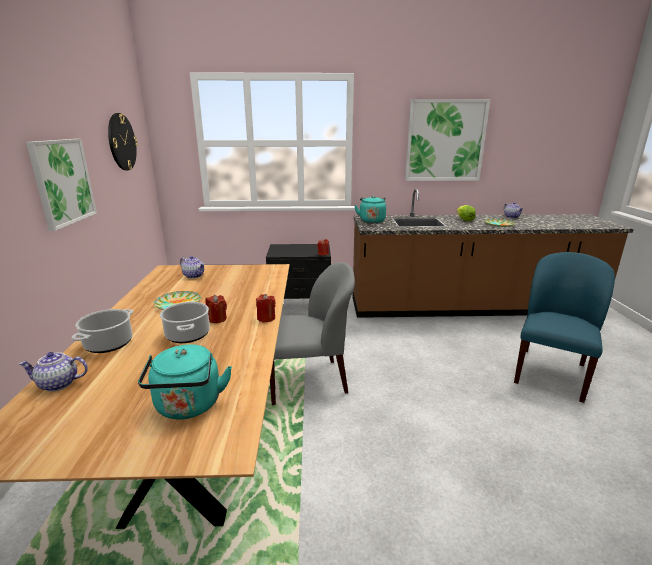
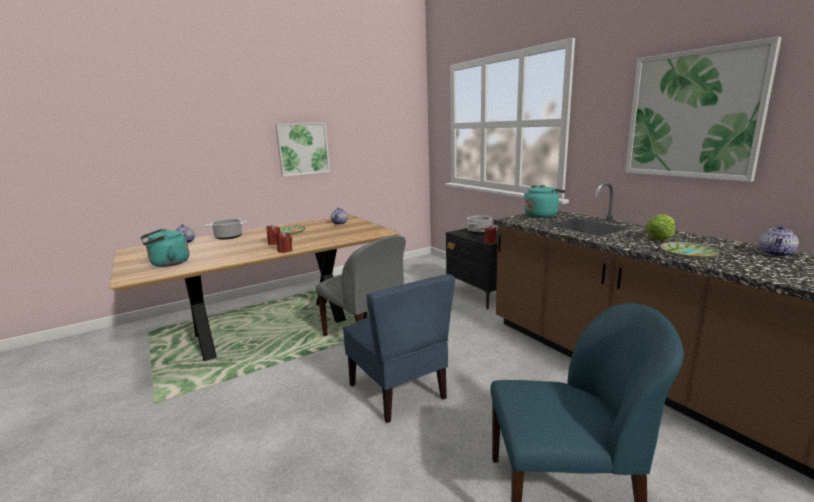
camera: 60 degrees right, 5 degrees down
(122, 142) = (382, 125): wall clock -> none
(187, 334) = (248, 244): cooking pot -> cooking pot (479, 231)
(415, 392) = (398, 391): none -> blue chair

